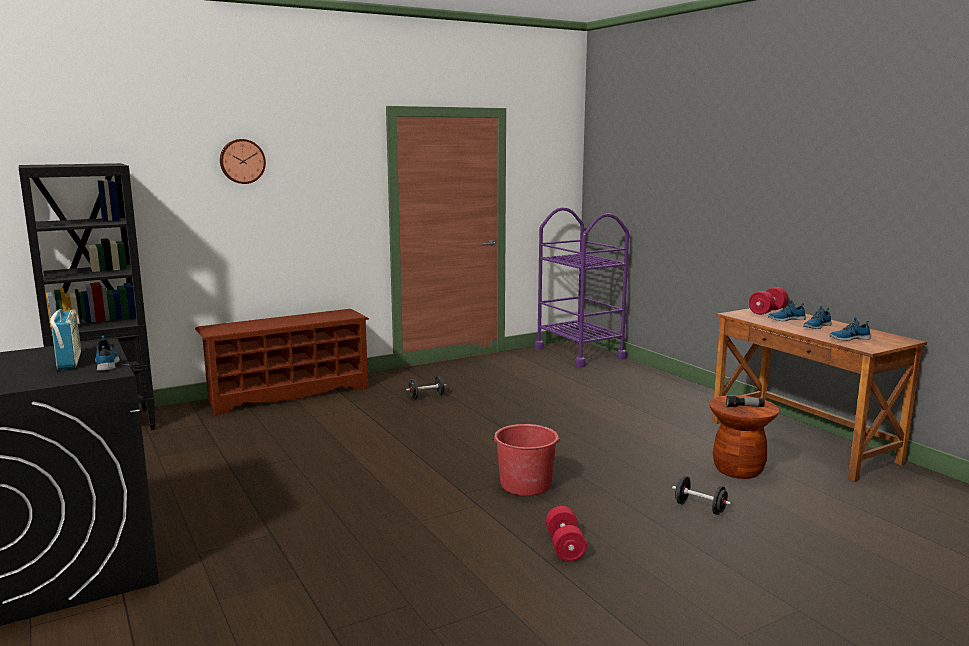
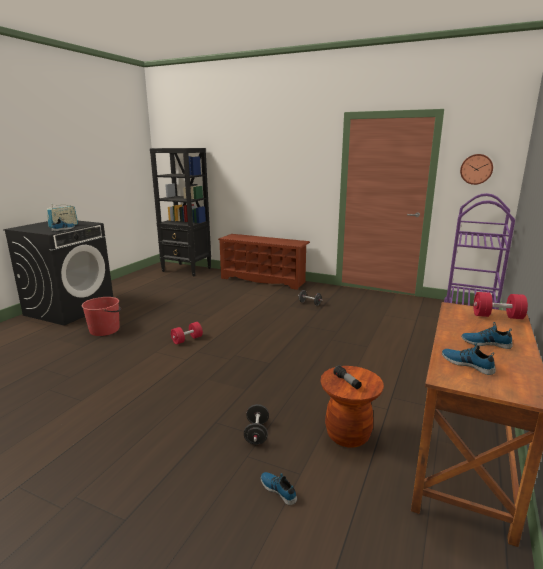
camera: 55 degrees right, 5 degrees up
(242, 161) = (257, 148): wall clock -> wall clock (476, 169)
(525, 484) = (226, 363): red bucket -> red bucket (105, 330)
(565, 547) = (156, 398): red dumbbell -> red dumbbell (187, 339)
(786, 319) = (483, 327): shoe -> shoe (279, 489)

